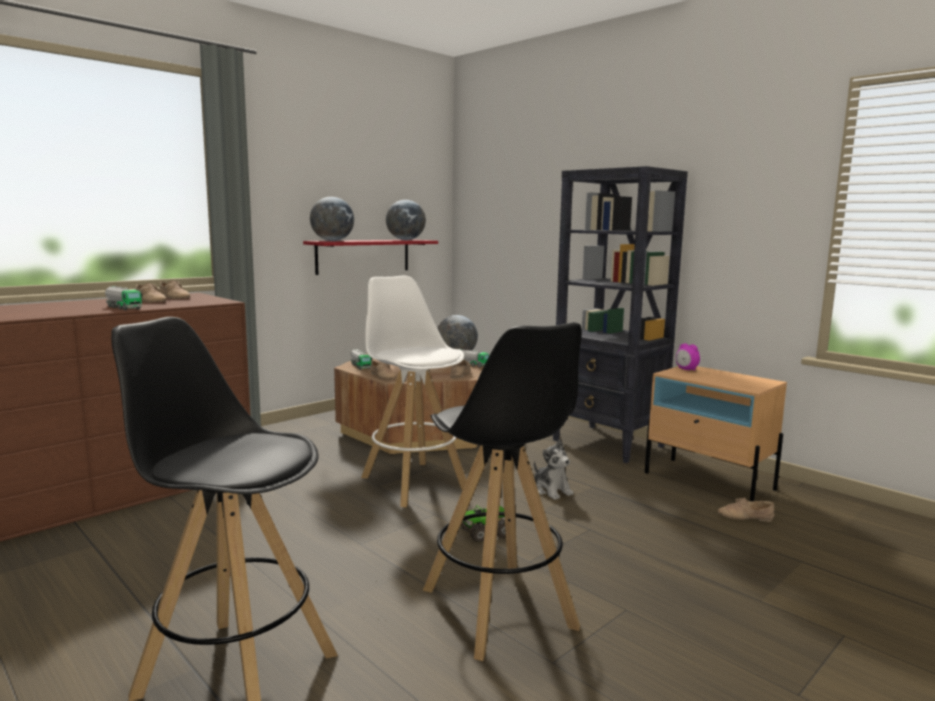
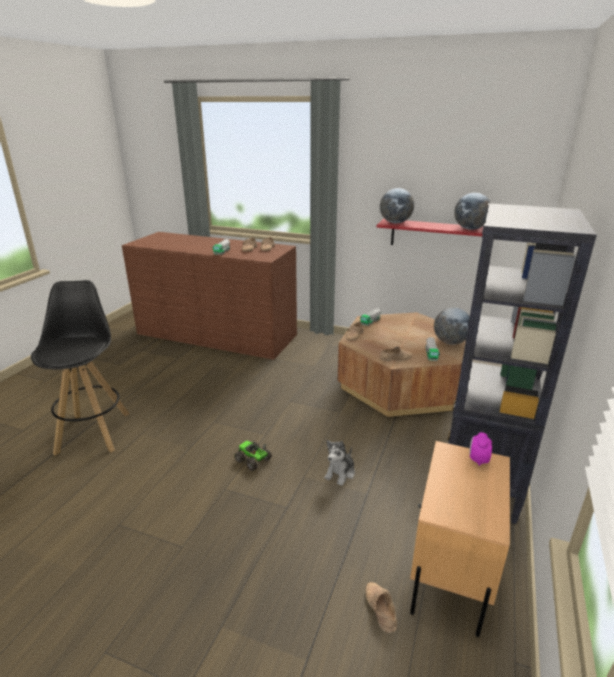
camera: 65 degrees right, 15 degrees up
(413, 482) = (305, 411): white stool -> none
(499, 609) = (164, 491): black stool -> none

